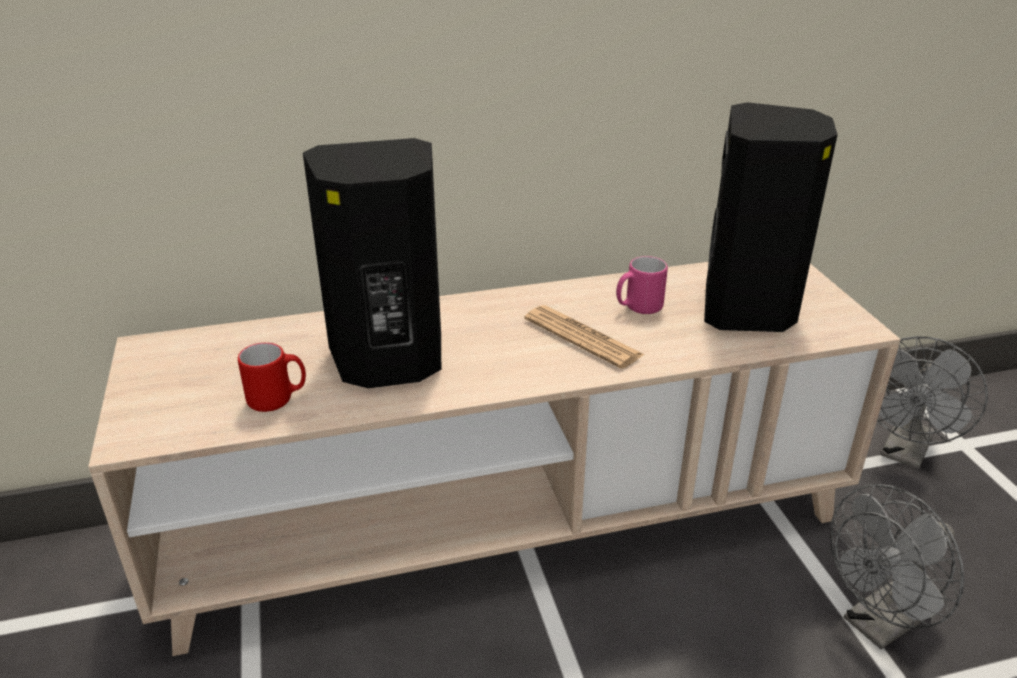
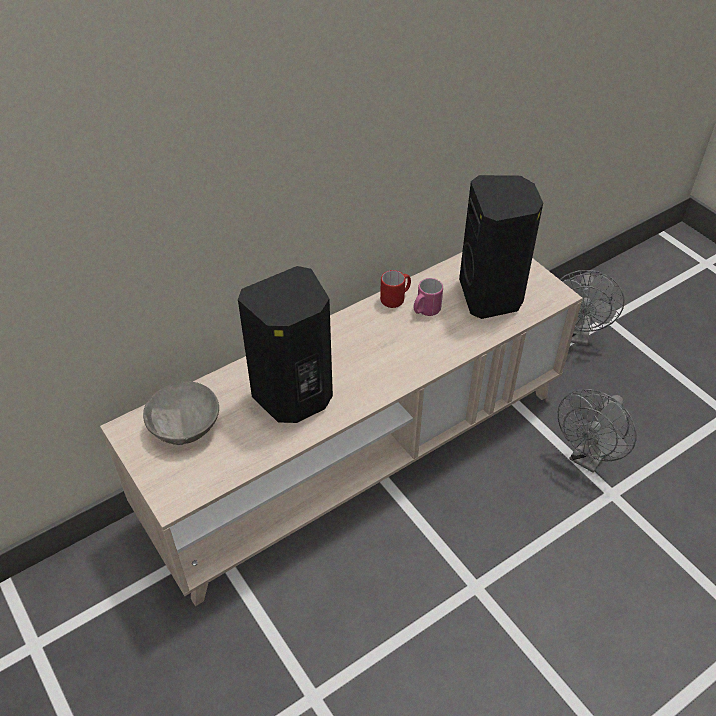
camera: 20 degrees left, 15 degrees up
(220, 361) = (186, 427): none -> grey bowl
(278, 399) = (244, 446): red mug -> red mug (396, 299)
(582, 337) = (403, 345): newspaper -> none

